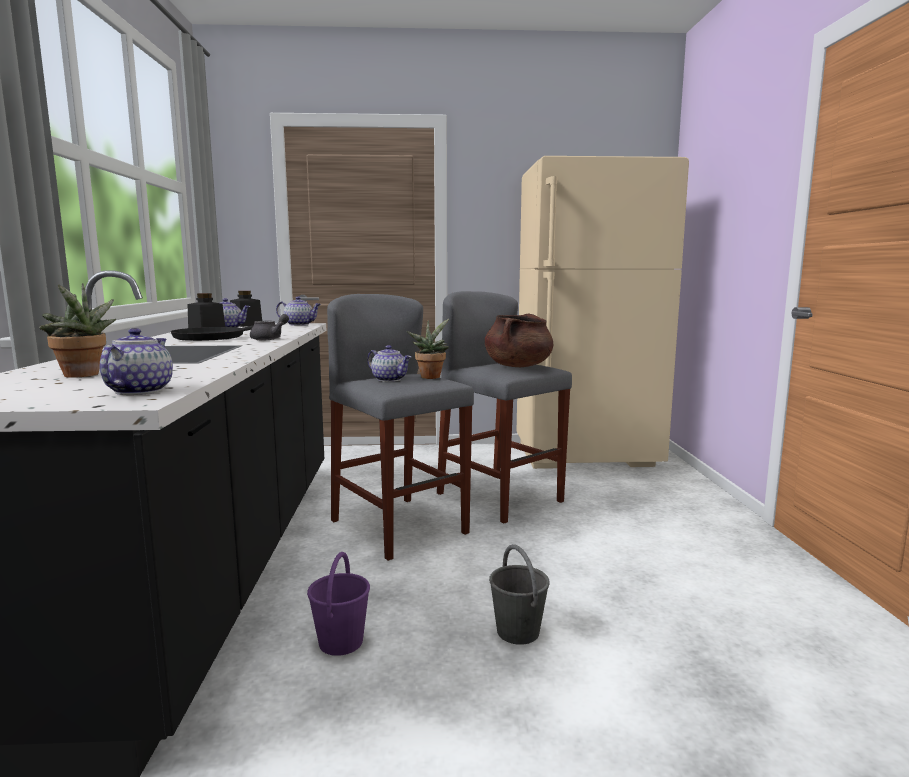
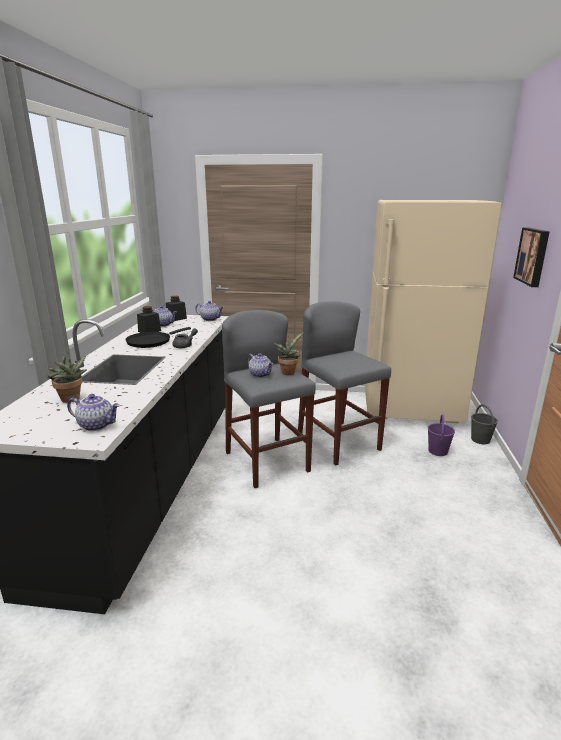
camera: 10 degrees right, 10 degrees up
(138, 391) = (97, 425): teapot -> teapot turned 90 degrees clockwise
(340, 642) = (216, 545): purple bucket -> purple bucket (438, 451)
(518, 366) = (353, 361): brown cooking pot -> none
(518, 632) = (321, 551): grey bucket -> grey bucket (480, 440)
(738, 220) = (533, 256): none -> picture

